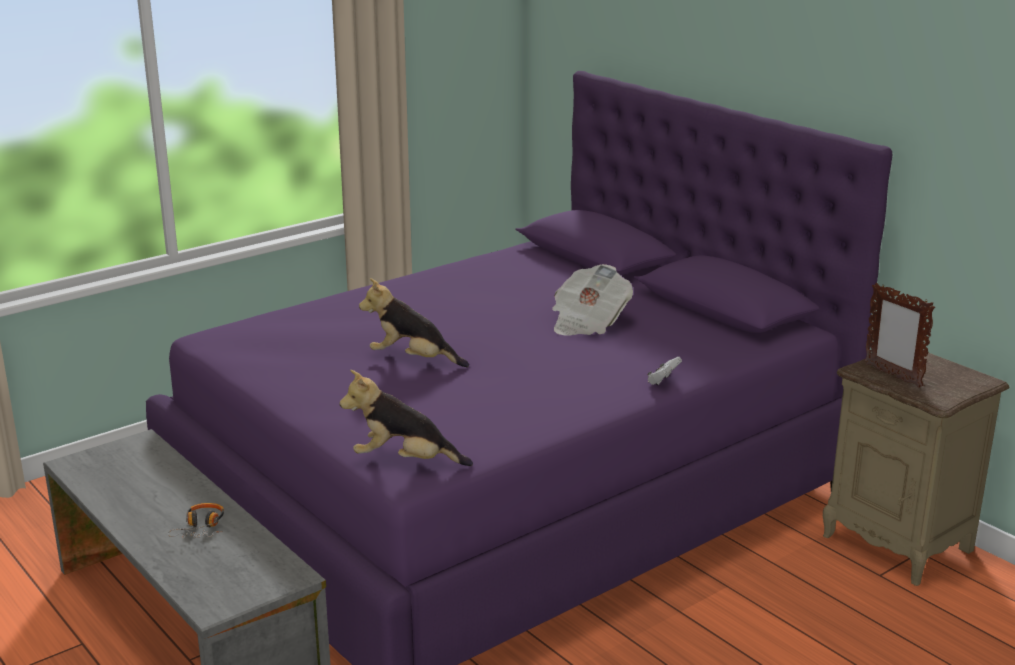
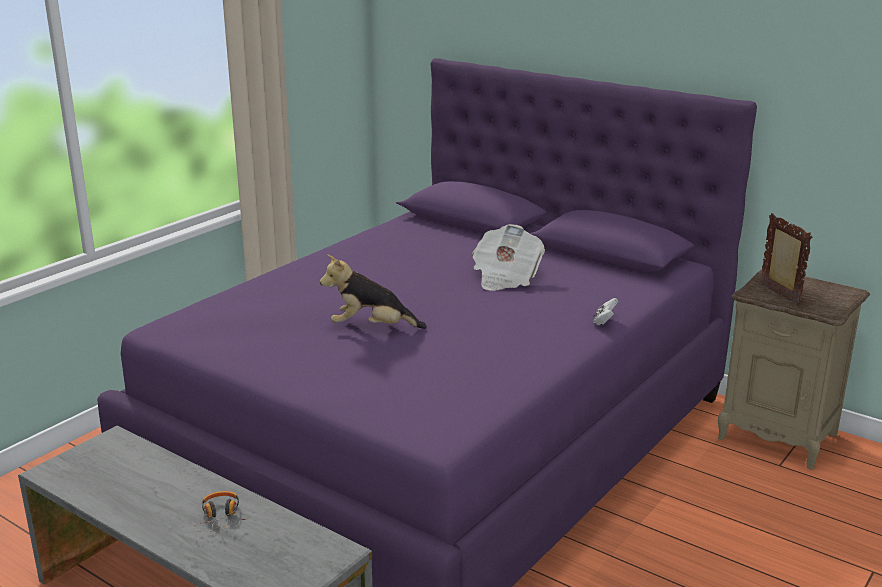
camera: 15 degrees left, 0 degrees up
(404, 461) = (425, 424): plush toy -> none
(892, 375) = (779, 295): picture frame -> picture frame turned 150 degrees counterclockwise

